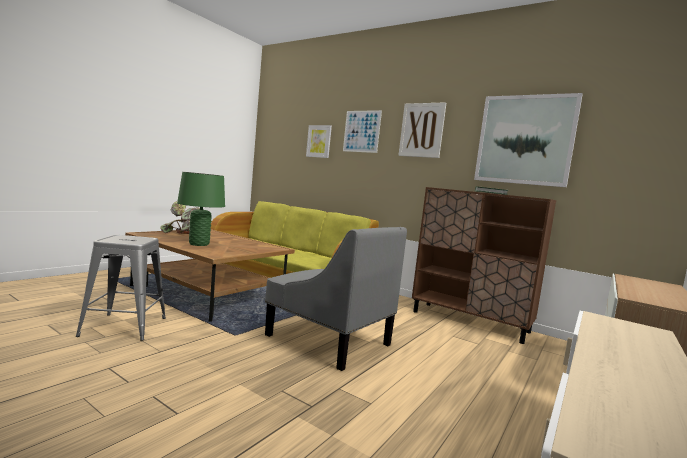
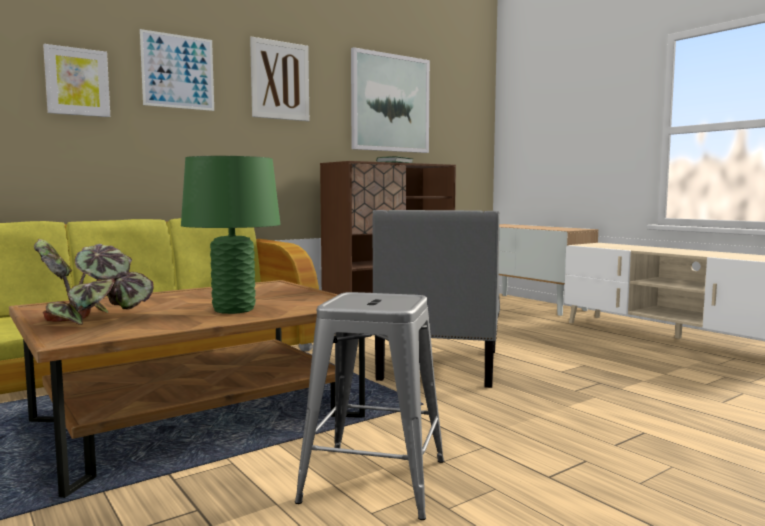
camera: 70 degrees left, 0 degrees up
(328, 340) = (440, 364): grey armchair -> grey armchair turned 135 degrees clockwise

